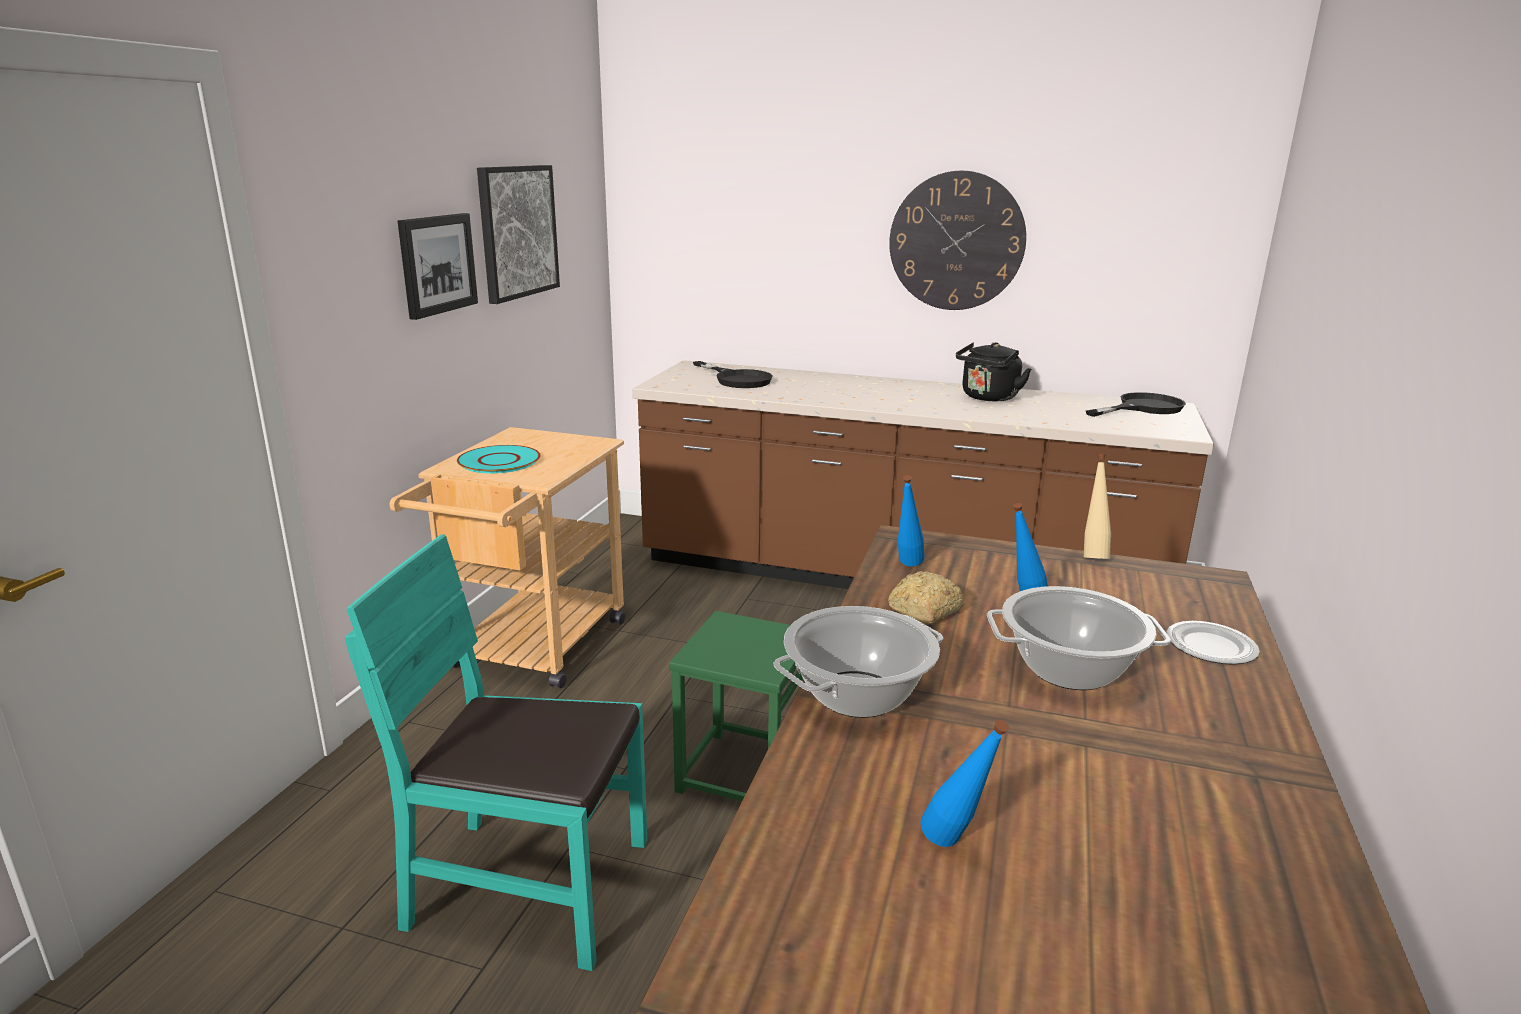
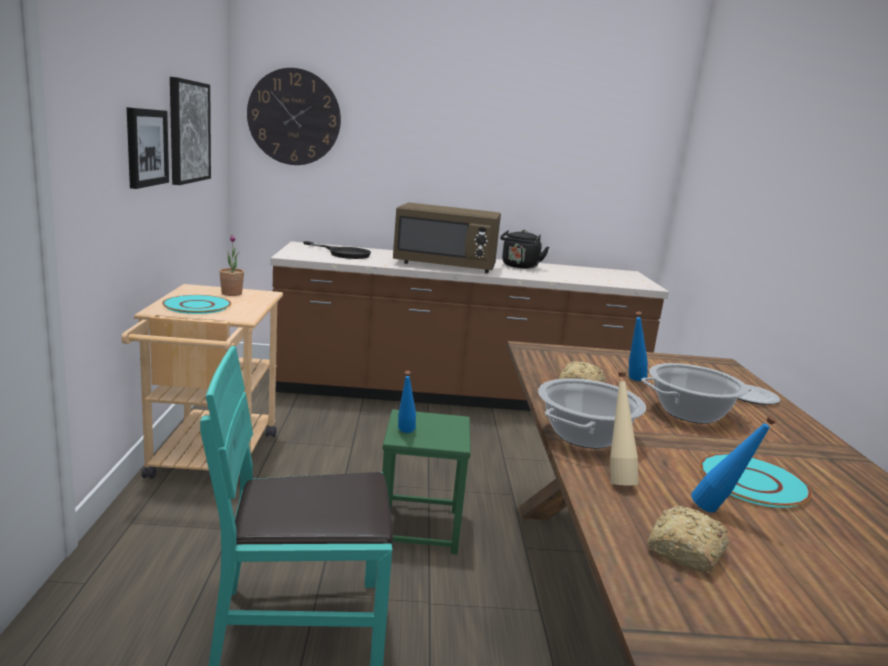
camera: 20 degrees left, 5 degrees down
(555, 442) = (231, 293): none -> potted plant
(838, 906) = (684, 552): none -> bread
(870, 398) = (445, 265): none -> brown microwave
(906, 567) = (546, 364): blue bottle -> blue bottle (404, 434)
(956, 241) = (492, 163): wall clock -> wall clock (294, 117)
(1064, 803) = (752, 482): none -> turquoise plate
(1092, 555) = (646, 353): beige bottle -> beige bottle (616, 479)
(1142, 408) = (613, 273): black frying pan -> none

